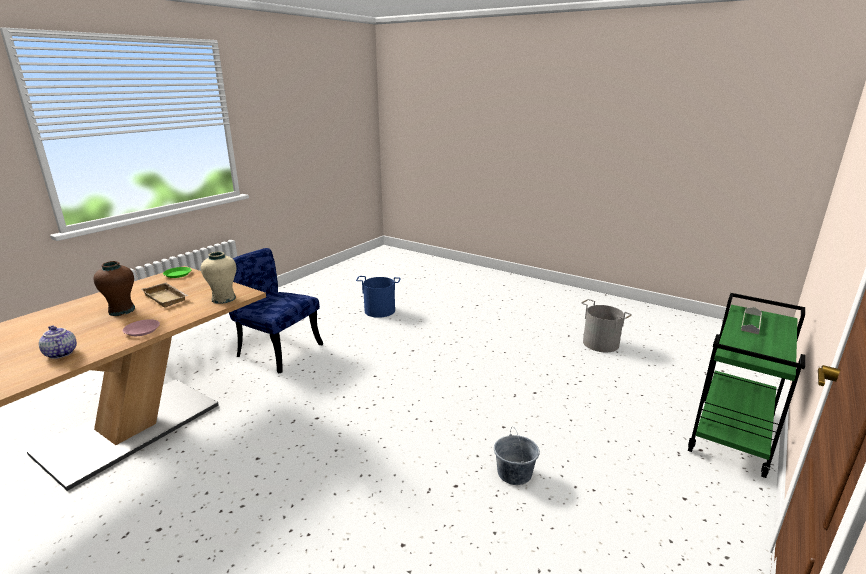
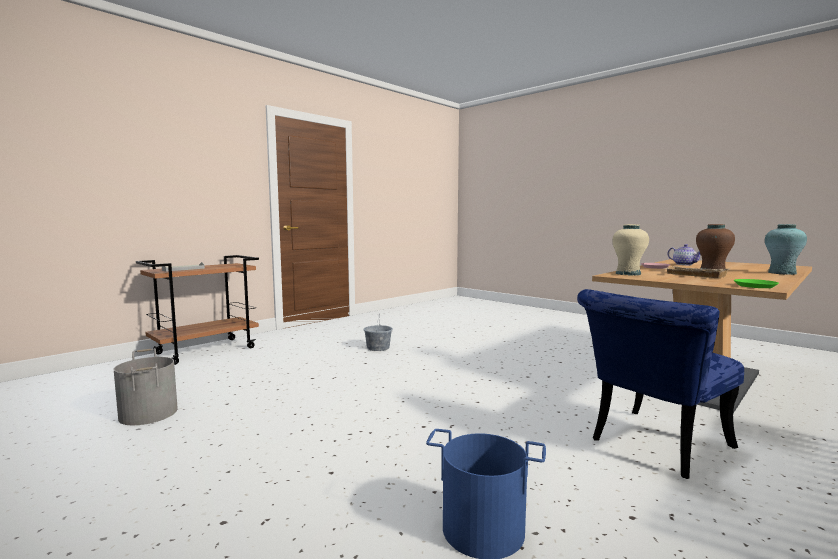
camera: 170 degrees left, 15 degrees down
(49, 313) = (782, 273): none -> turquoise vase
(274, 349) = (653, 446): blue chair -> blue chair turned 105 degrees clockwise
(732, 435) = (206, 350): green cart -> brown cart

